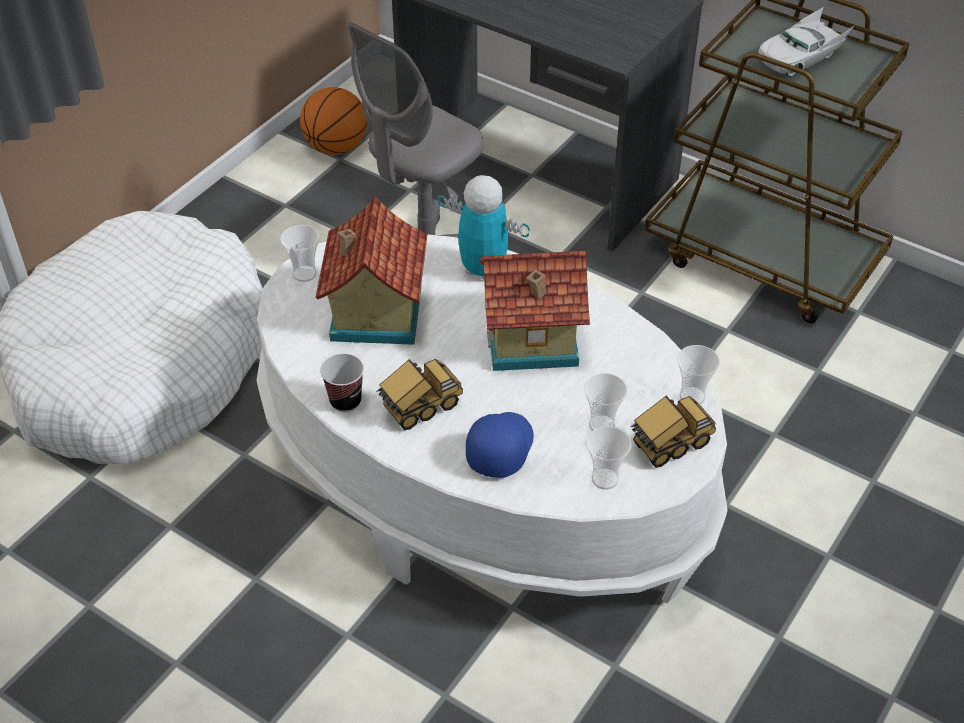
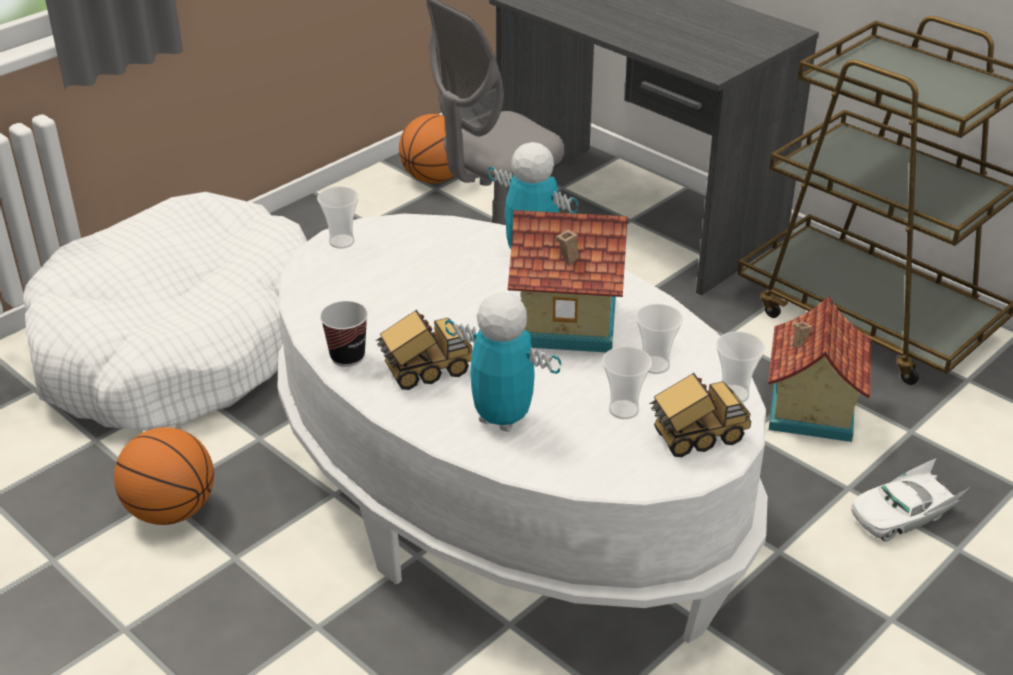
camera: 10 degrees right, 10 degrees down
(184, 540) = (171, 511): none -> basketball
(373, 313) = (402, 283): toy house -> toy house (808, 410)
(499, 448) = (502, 418): blue cap -> toy robot
(605, 479) = (613, 461): cup -> cup (655, 365)
(801, 56) = (912, 79): white toy car -> white toy car (903, 514)

